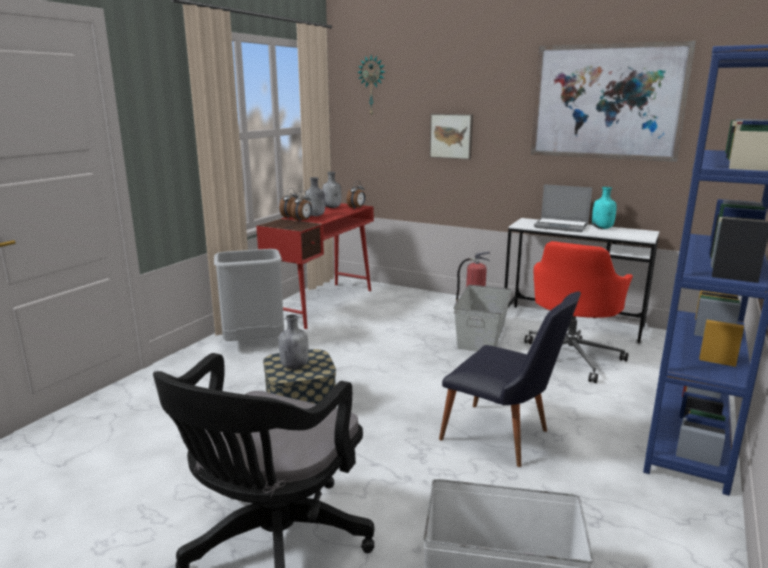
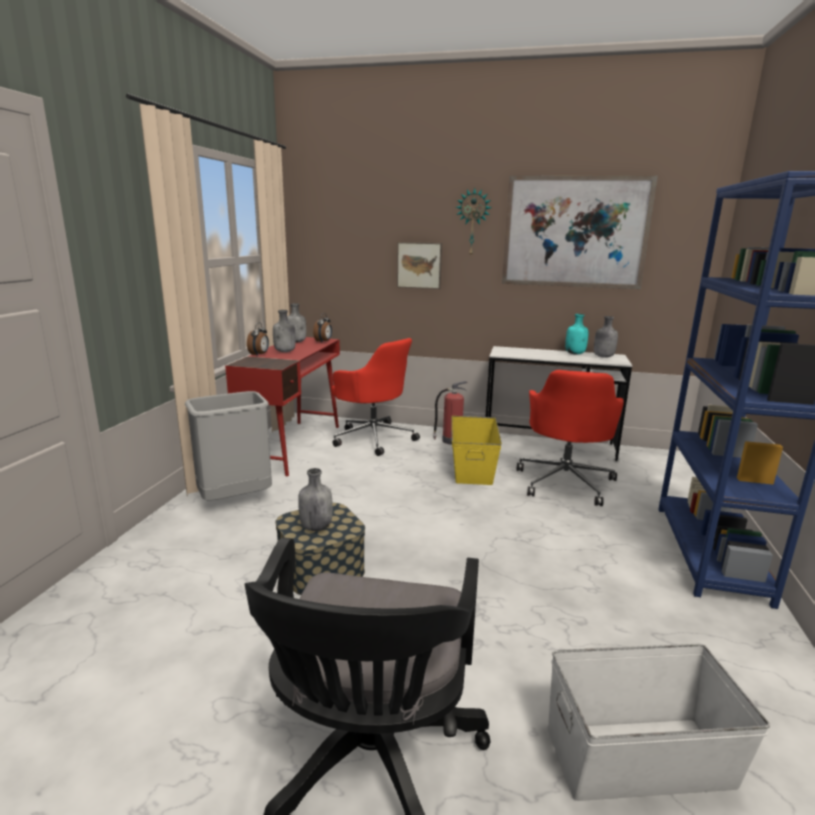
camera: 15 degrees left, 0 degrees up
(302, 220) = (275, 357): alarm clock -> none
(372, 86) = (331, 212): wall clock -> wall clock (473, 223)
(398, 302) = (373, 438): none -> red office chair
(482, 336) = (473, 467): grey storage box -> yellow storage box
(504, 438) = (551, 578): black chair -> none
(562, 226) = (538, 353): laptop -> none
(630, 232) = (603, 357): none -> grey bottle

